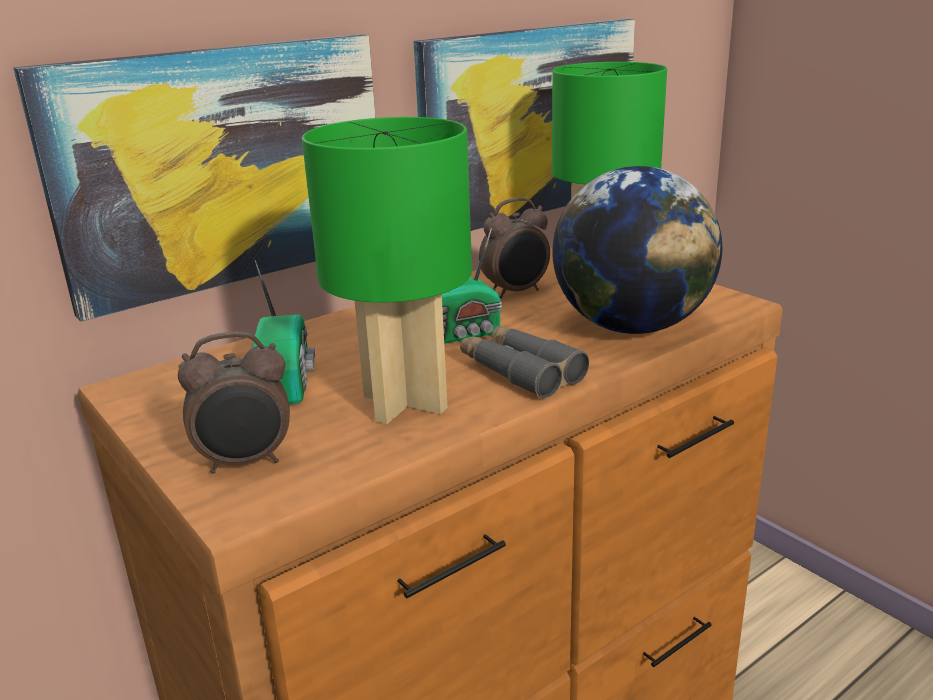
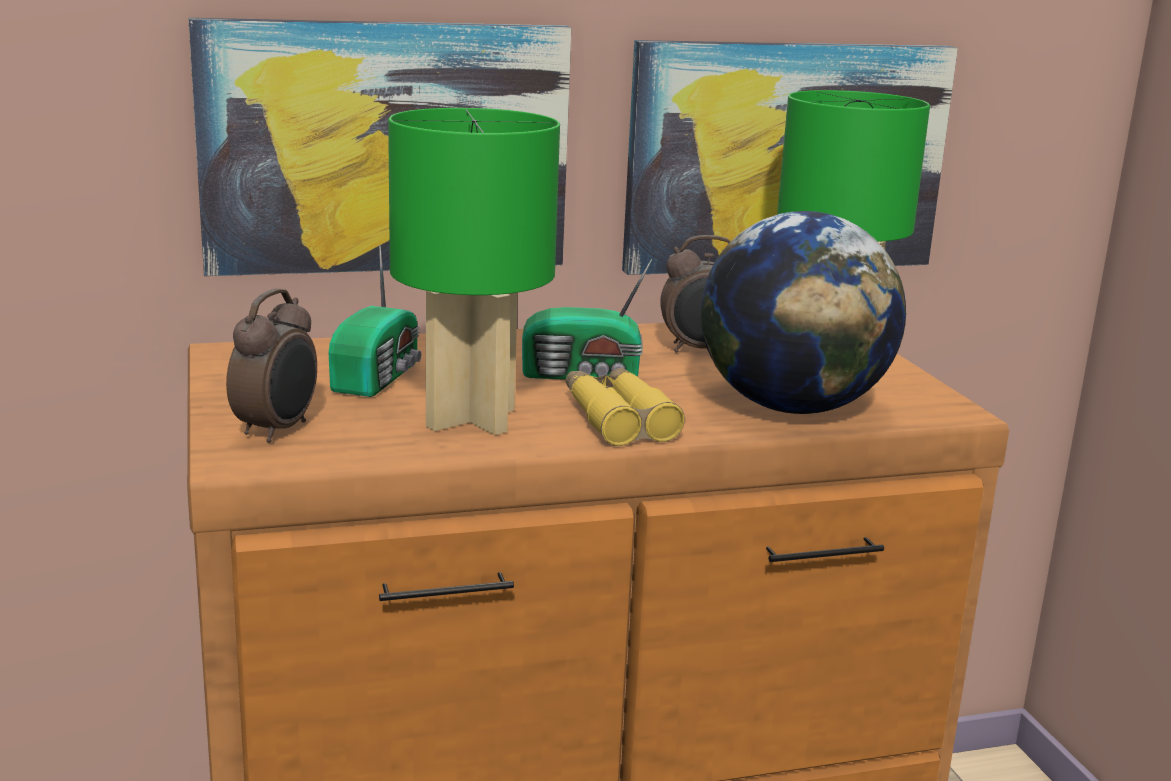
camera: 20 degrees right, 5 degrees down
(246, 462) = (278, 430): alarm clock -> alarm clock turned 75 degrees counterclockwise
(520, 371) = (618, 419): grey binoculars -> yellow binoculars

